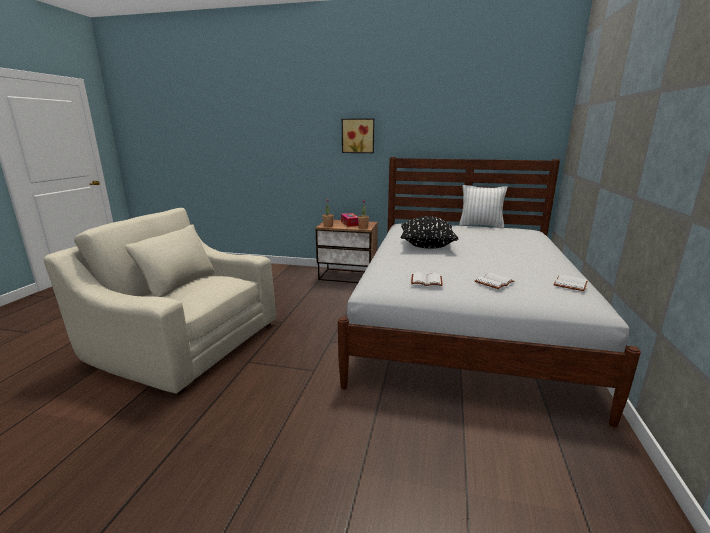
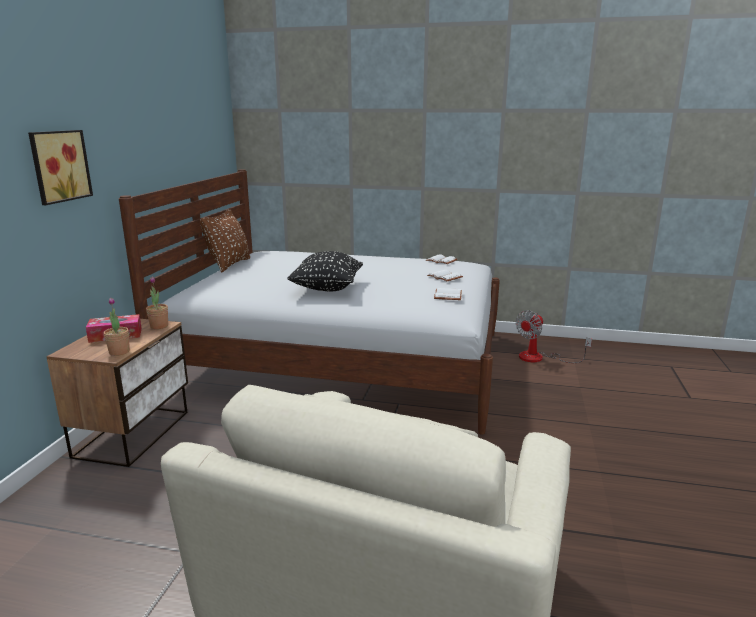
camera: 90 degrees left, 0 degrees up
(480, 225) = (229, 264): white pillow -> brown pillow
(555, 466) = (540, 358): none -> fan

